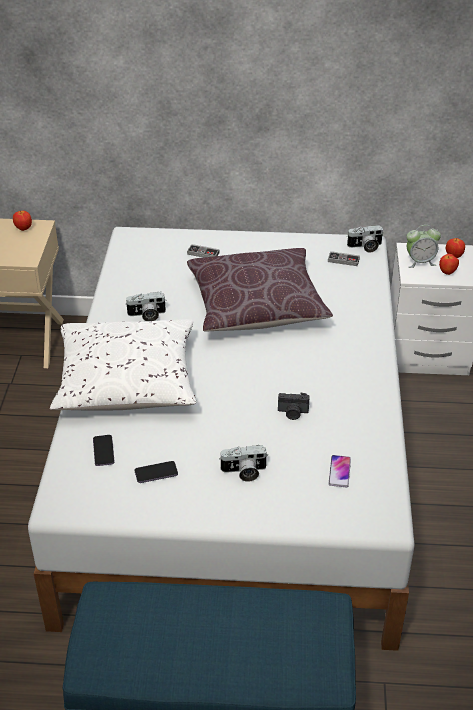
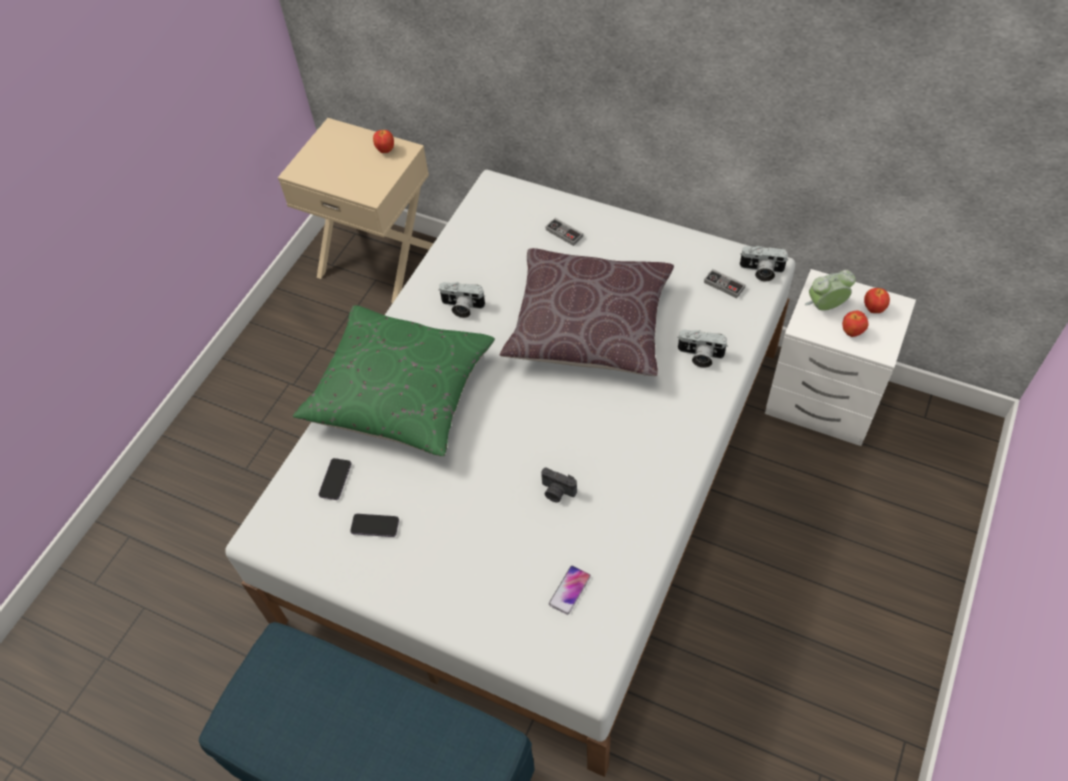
camera: 25 degrees right, 15 degrees up
(127, 381) = (400, 393): white pillow -> green pillow
(244, 472) = (466, 555): camera -> camera (699, 356)
(420, 262) = (825, 306): alarm clock -> alarm clock turned 150 degrees clockwise

